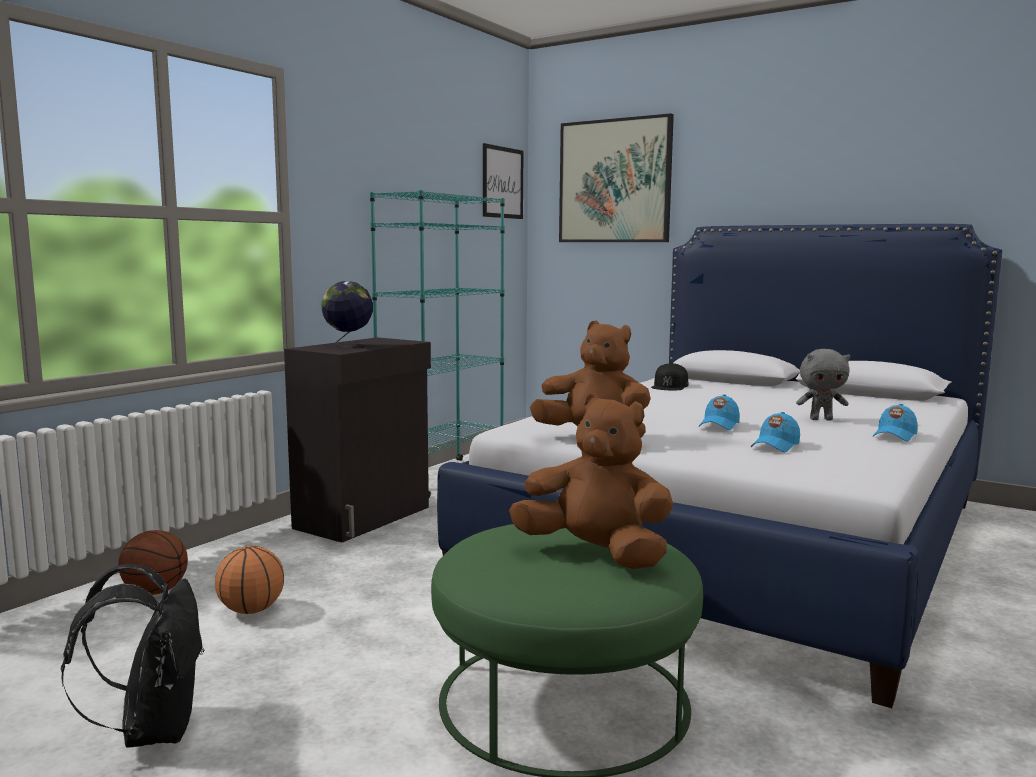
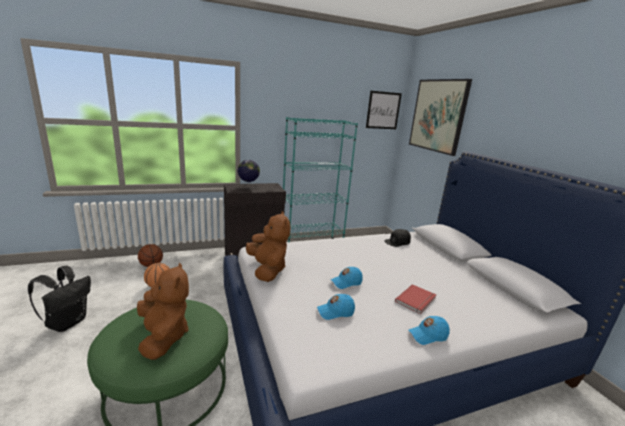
camera: 35 degrees right, 10 degrees up
(821, 419) = (417, 300): grey plush toy -> red book

